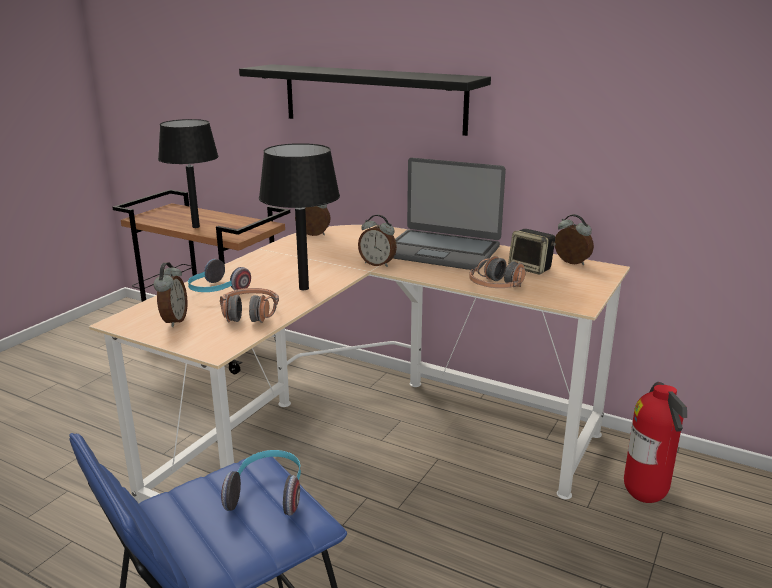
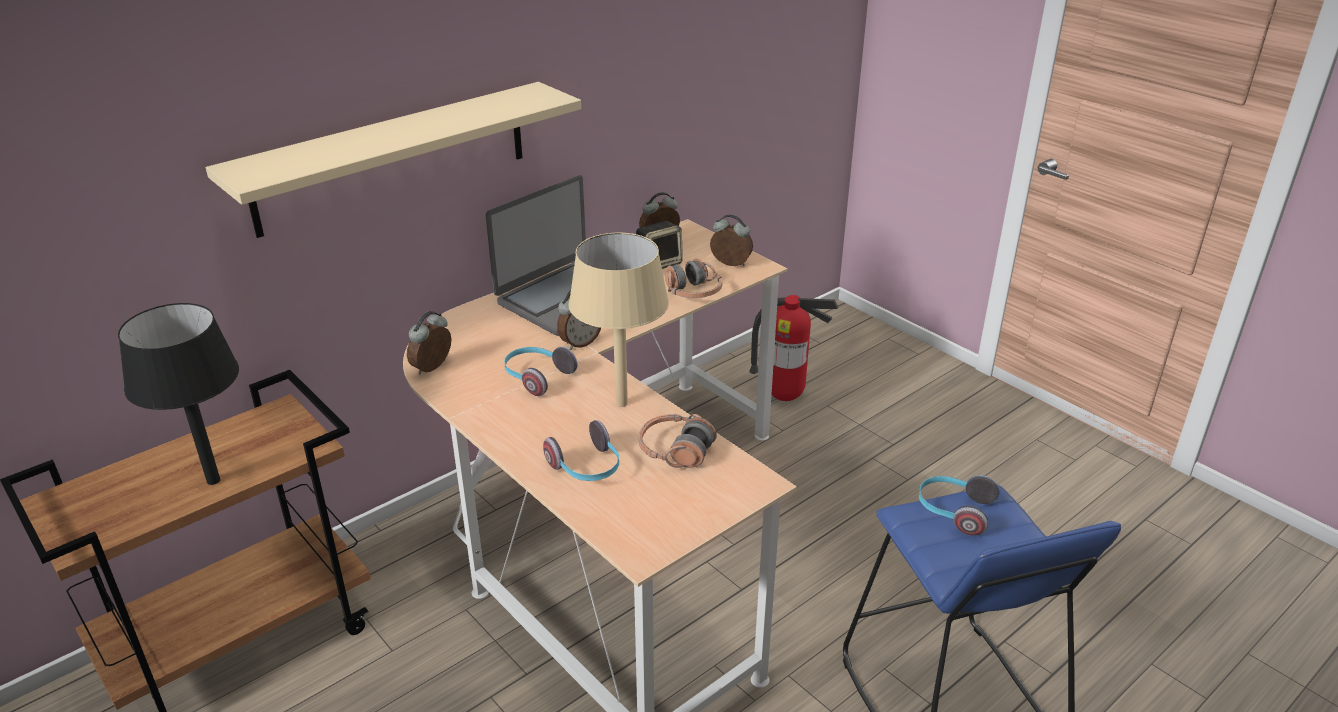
camera: 70 degrees left, 10 degrees up
(173, 321) = (663, 509): alarm clock -> alarm clock (730, 264)
(304, 288) = (622, 403): black table lamp -> beige table lamp
(321, 260) = (536, 377): none -> headphones
(372, 98) = (393, 157): black shelf -> beige shelf

